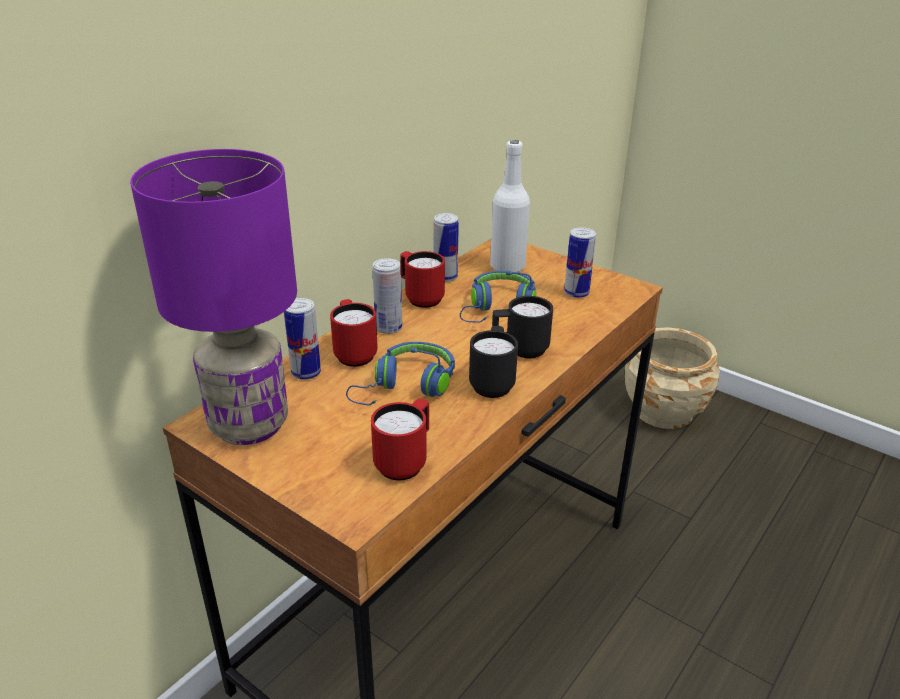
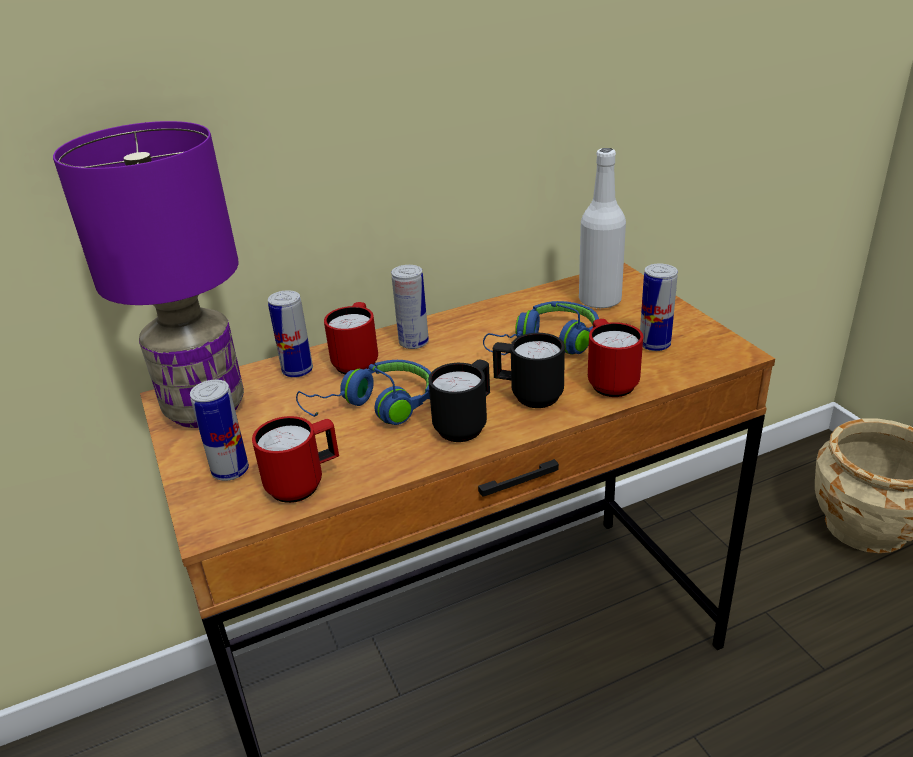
camera: 30 degrees right, 0 degrees up
(420, 298) = (474, 317): red mug -> red mug (609, 381)
(445, 277) = (520, 300): can -> can (230, 471)

